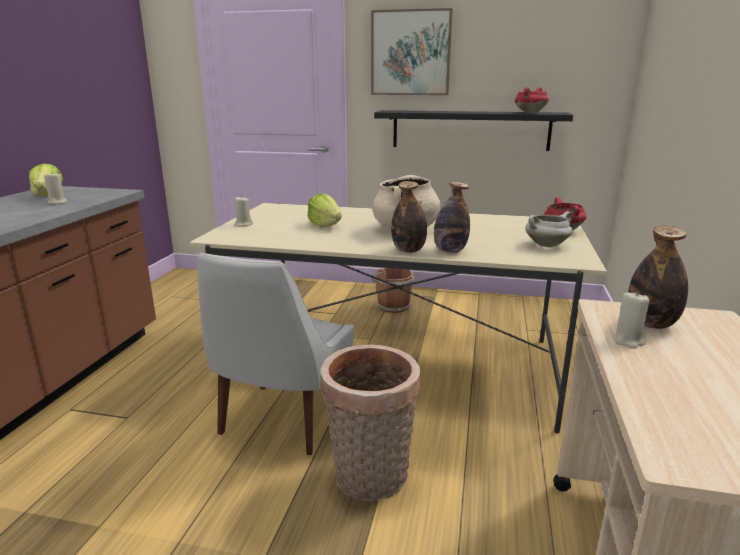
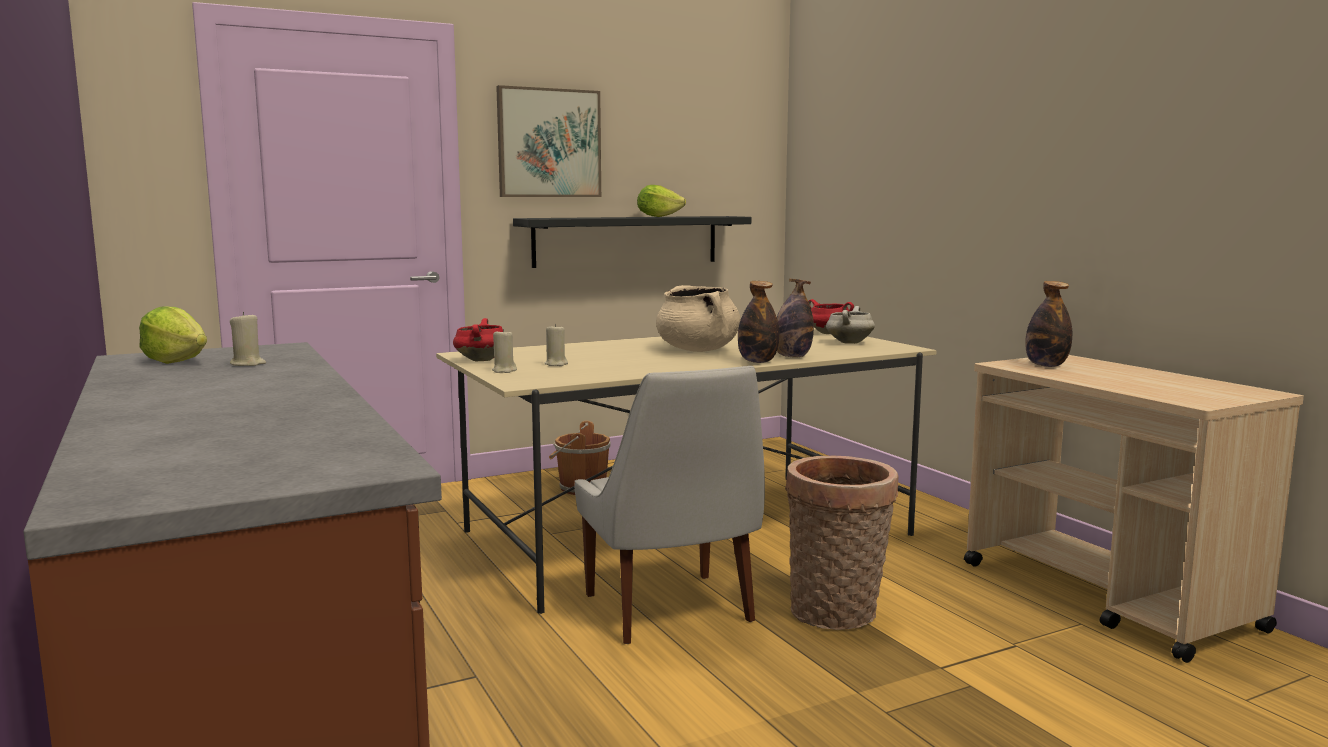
camera: 40 degrees left, 10 degrees down
(325, 225) = (603, 358): lettuce -> lettuce (658, 216)
(530, 113) = (702, 216): red cooking pot -> red cooking pot (480, 360)
(628, 341) = (1059, 373): beige candle -> beige candle (556, 364)

